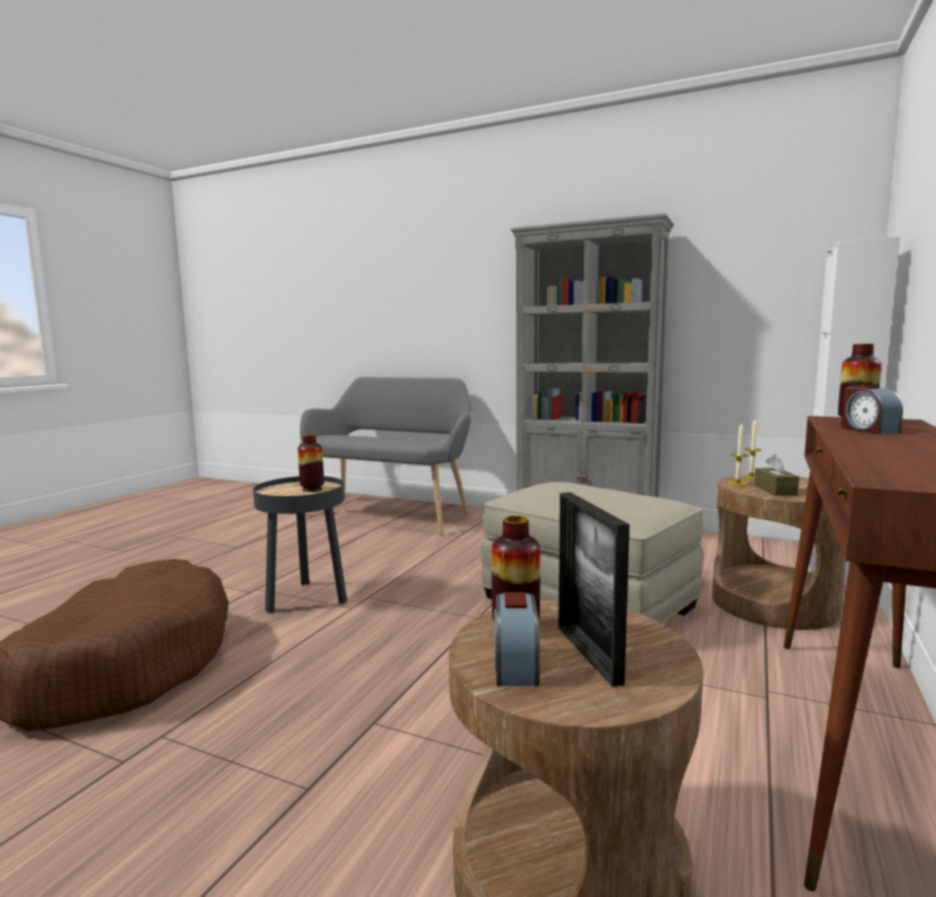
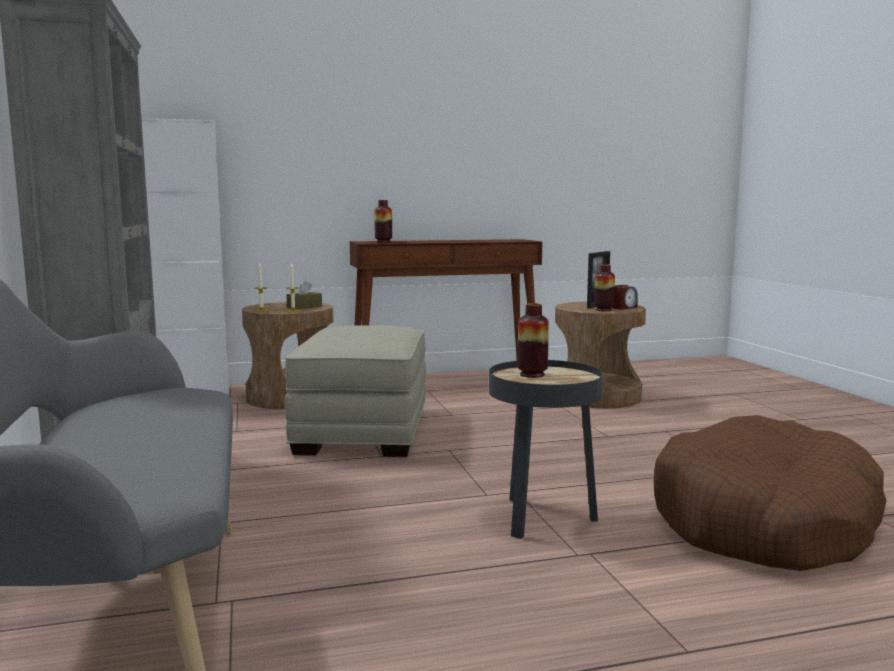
camera: 130 degrees left, 0 degrees up
(868, 430) = (409, 241): alarm clock -> none

